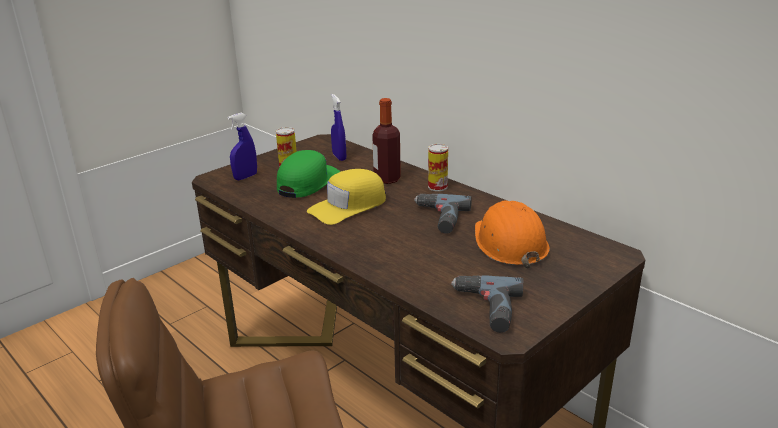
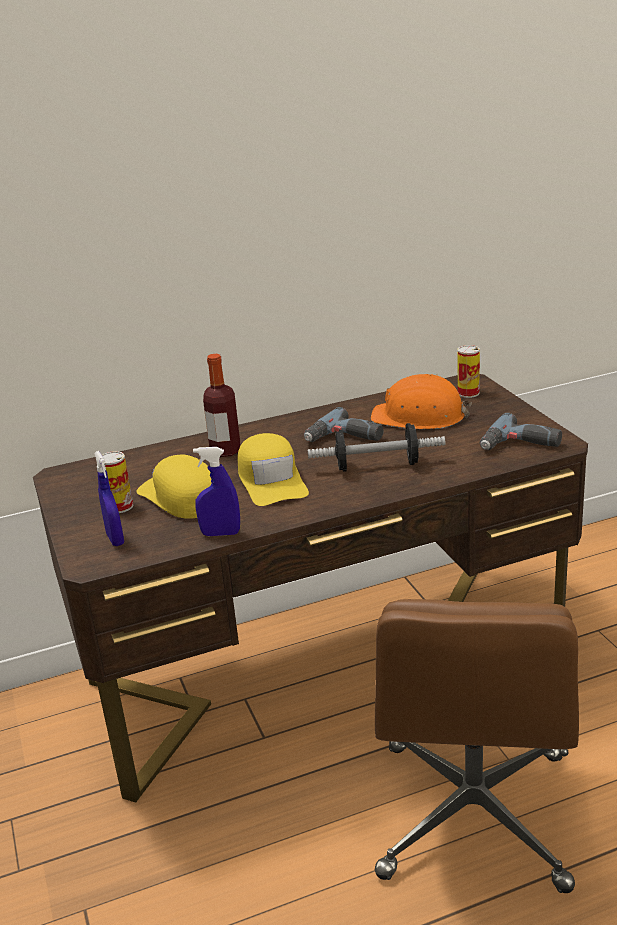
camera: 65 degrees left, 0 degrees up
(308, 182) = (181, 497): green cap -> yellow cap
(339, 157) = (128, 470): blue spray bottle -> blue spray bottle (220, 533)
(397, 243) = (377, 466): none -> dumbbell
(437, 187) = (273, 428): can -> can (468, 393)

